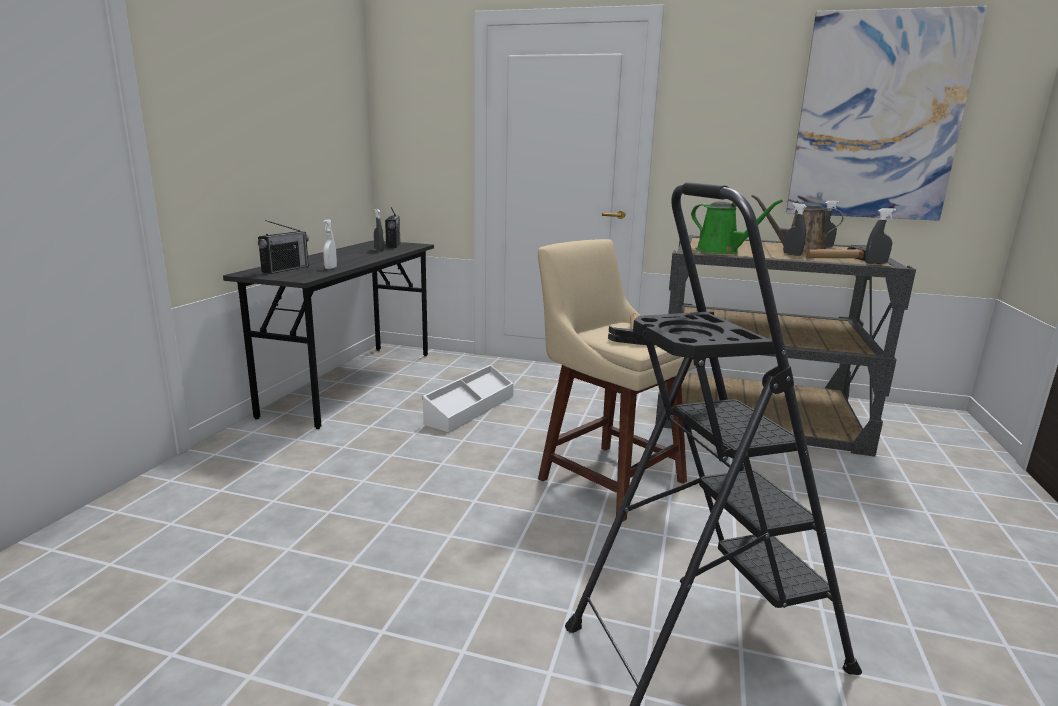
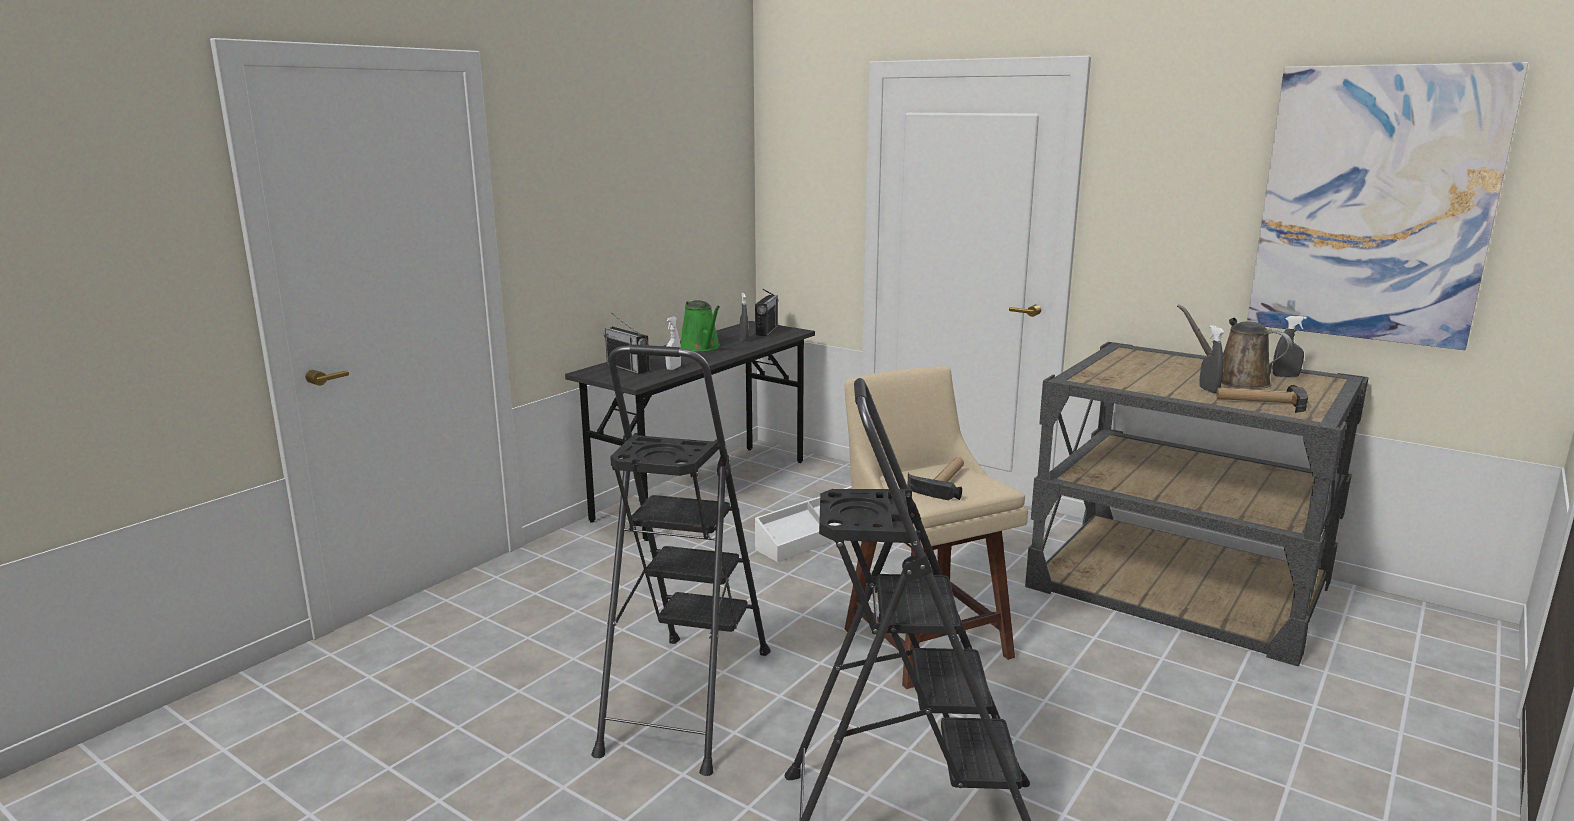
camera: 20 degrees right, 0 degrees up
(285, 269) = (628, 368): radio -> radio turned 90 degrees clockwise
(428, 570) = (687, 700): none -> step ladder
(721, 251) = (1114, 379): green watering can -> green watering can (701, 347)
(875, 263) = (1300, 415): grey spray bottle -> none

